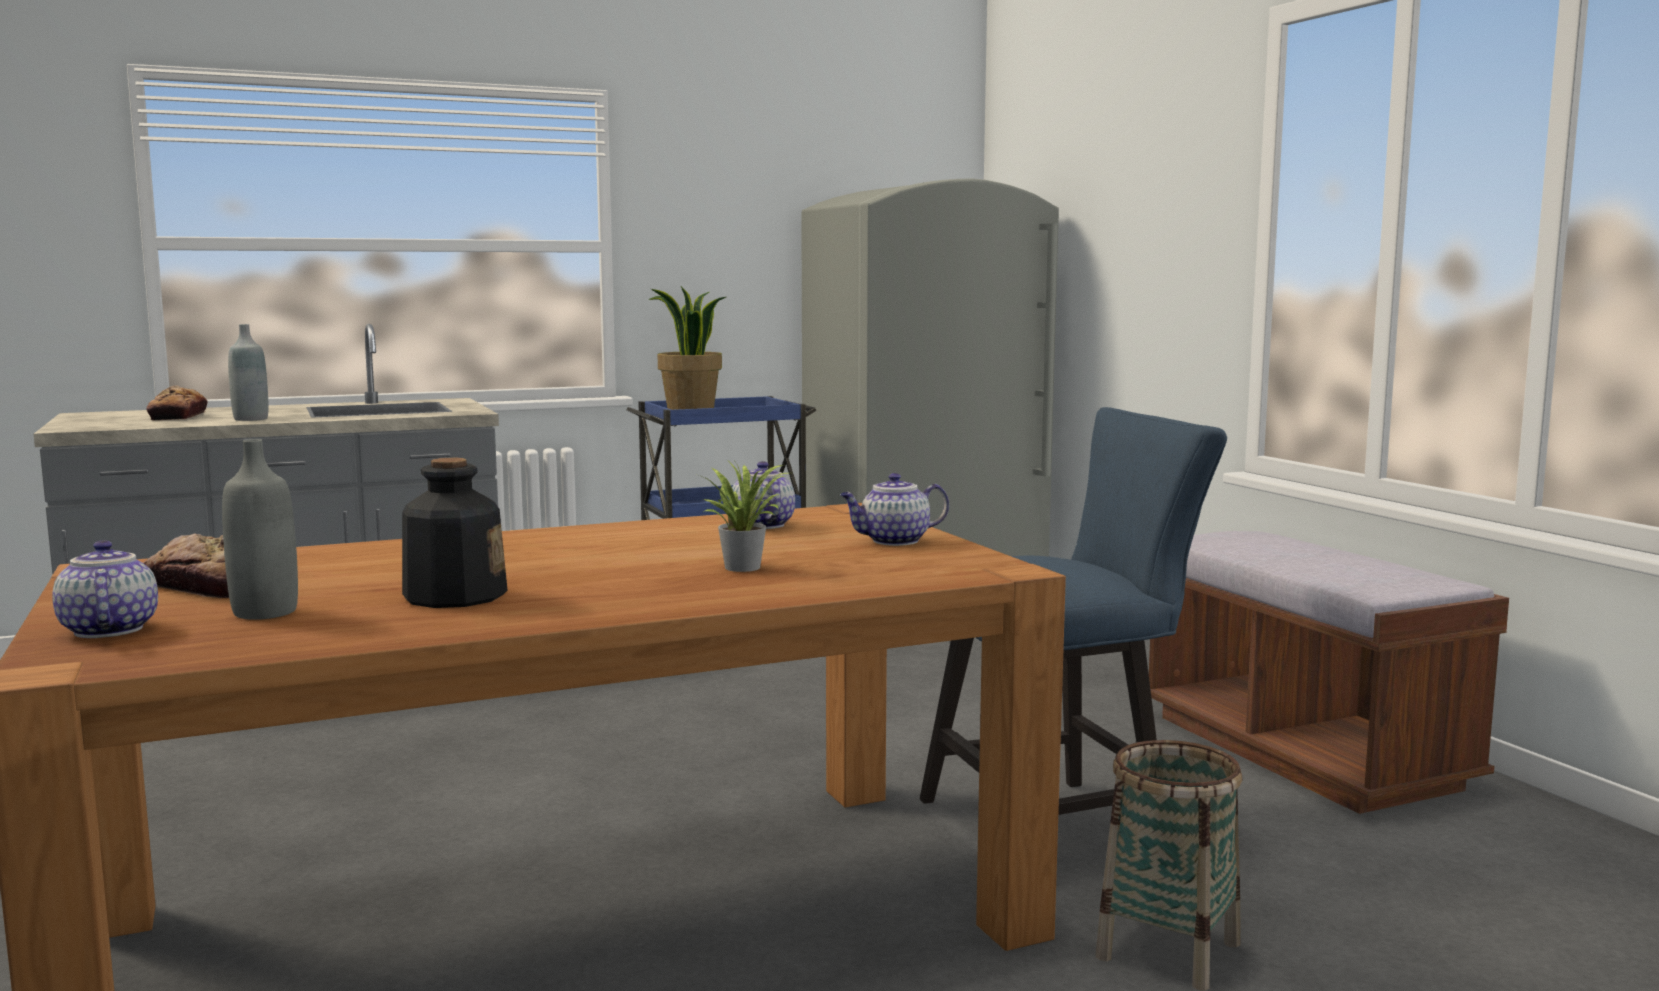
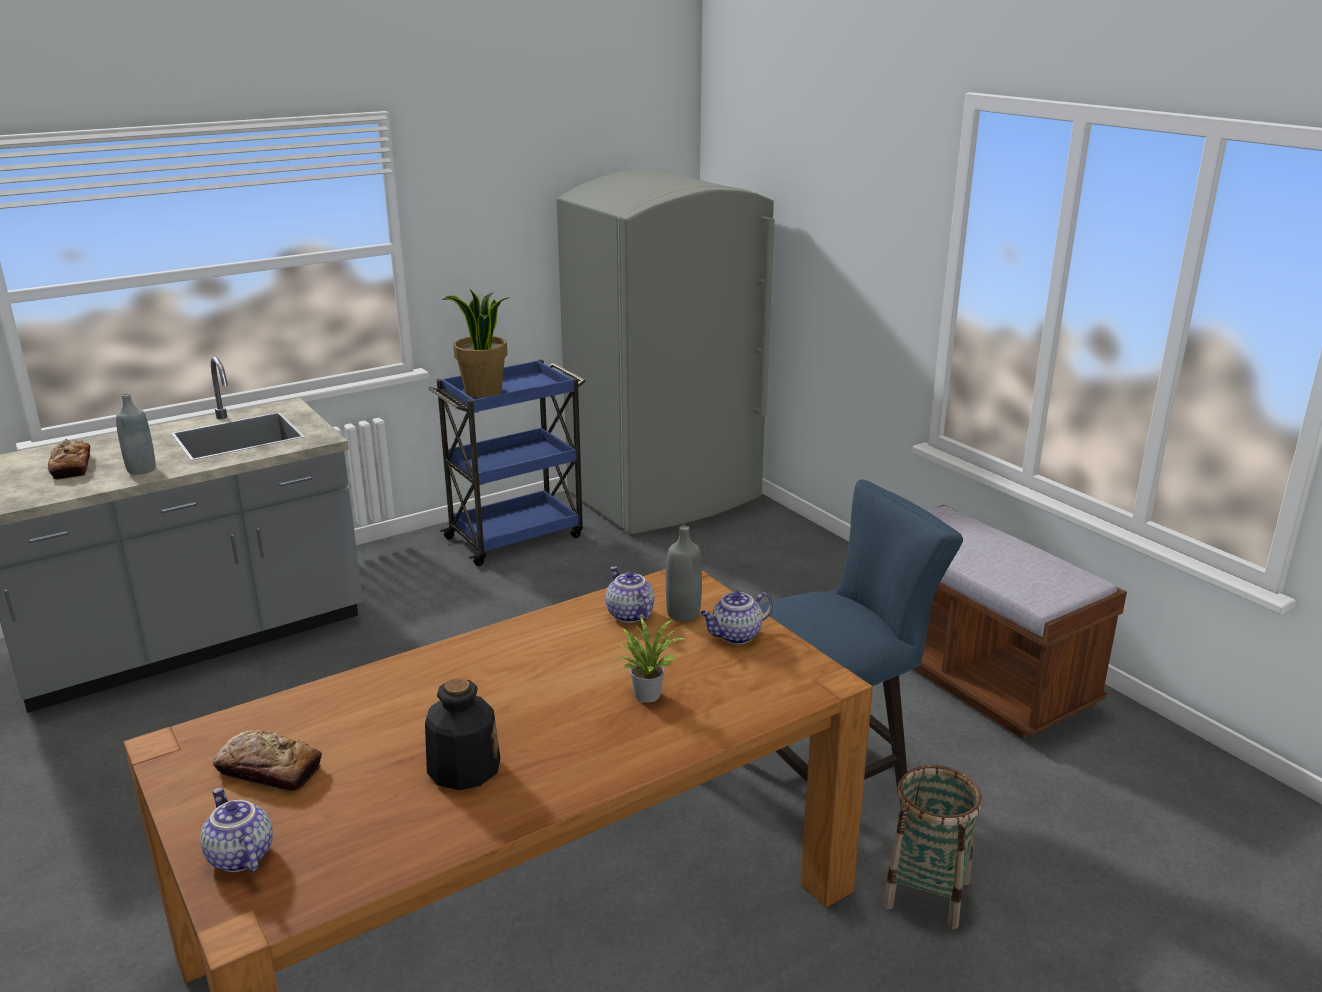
camera: 10 degrees left, 15 degrees up
(265, 612) = (339, 812): grey bottle -> grey bottle (683, 613)

